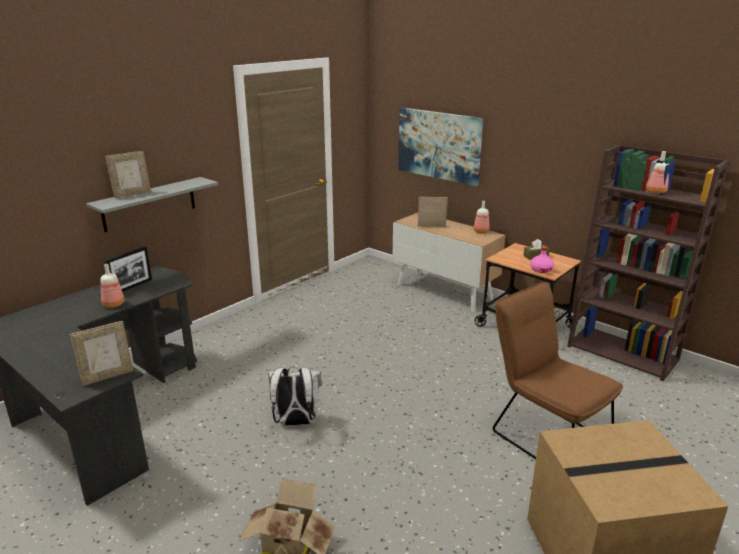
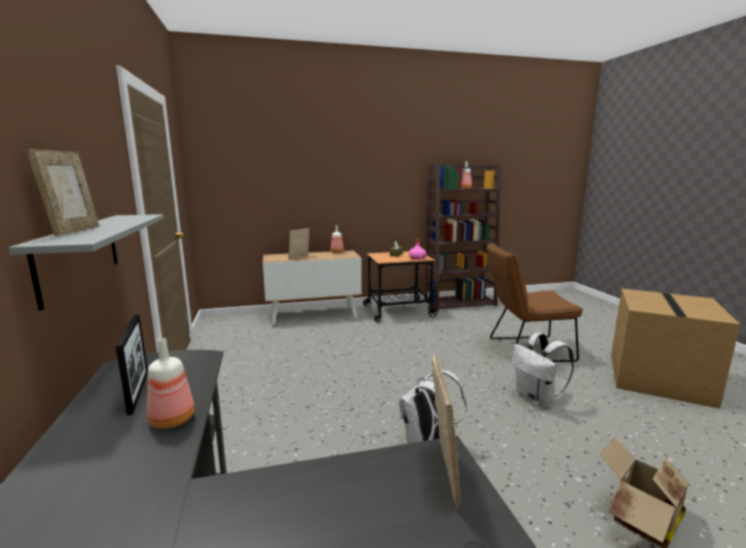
camera: 55 degrees left, 10 degrees down
(432, 463) = (536, 398): none -> white backpack
(439, 145) = (278, 188): picture -> none

